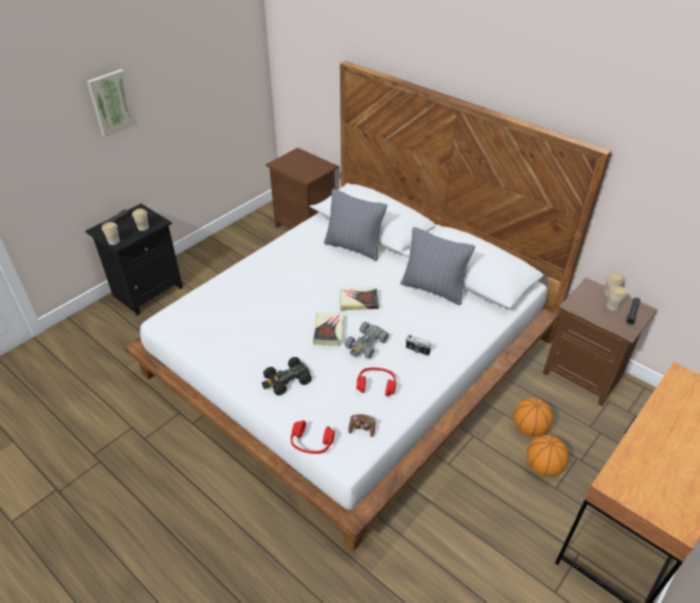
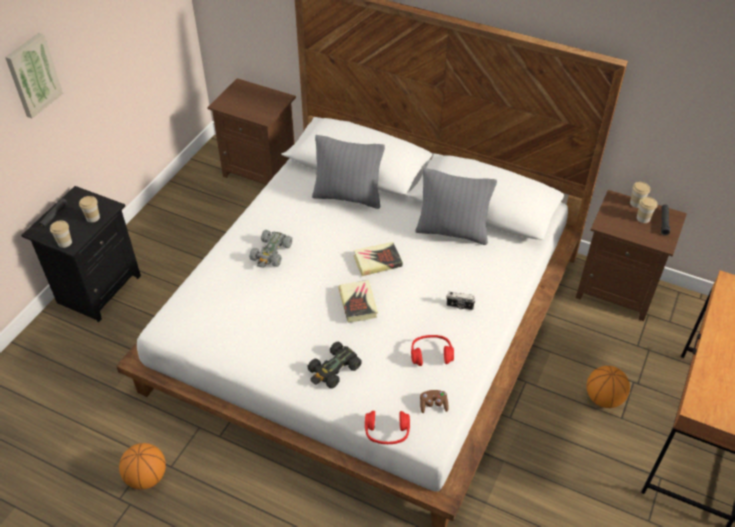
camera: 15 degrees left, 5 degrees up
(366, 344) = (404, 310): grey toy car -> grey toy car (271, 253)
(529, 428) = (579, 361): basketball -> basketball (147, 477)

